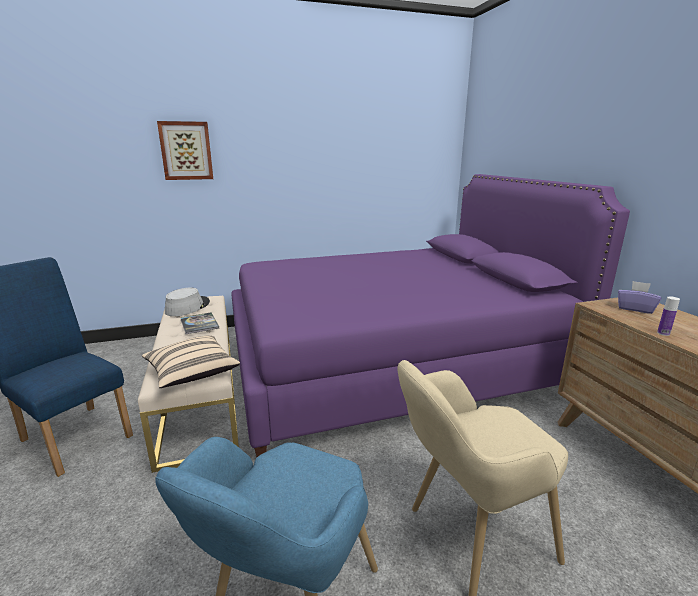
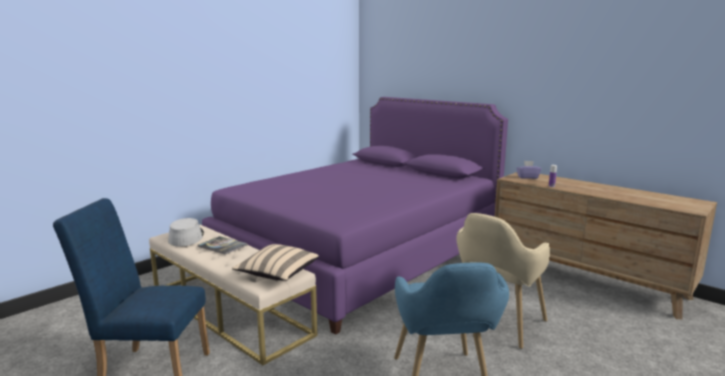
camera: 30 degrees left, 5 degrees down
(186, 151) = (144, 86): picture -> none

